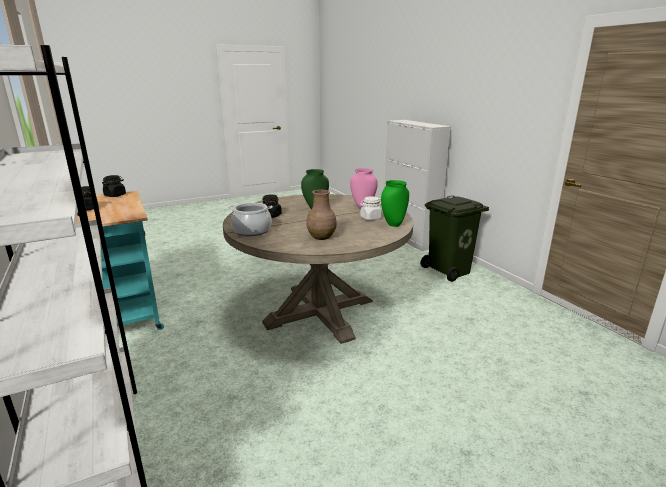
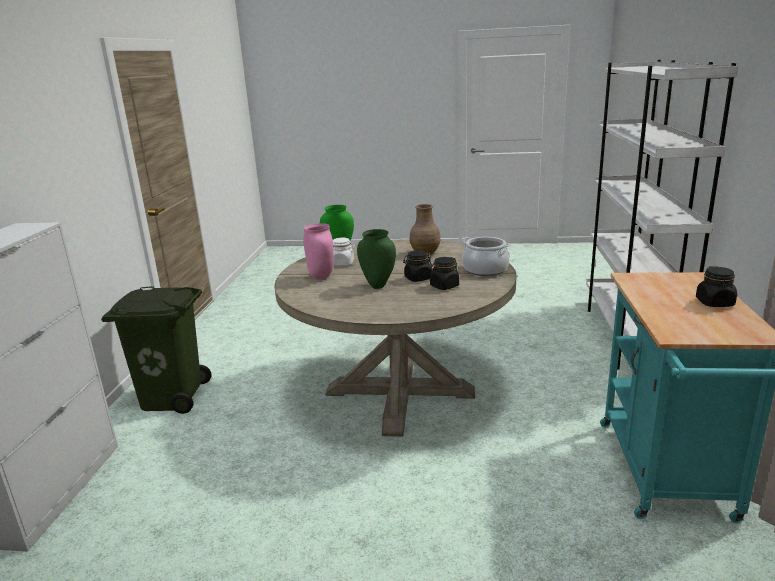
camera: 145 degrees left, 0 degrees up
(115, 195) = (695, 333): black jar -> black jar (418, 278)

